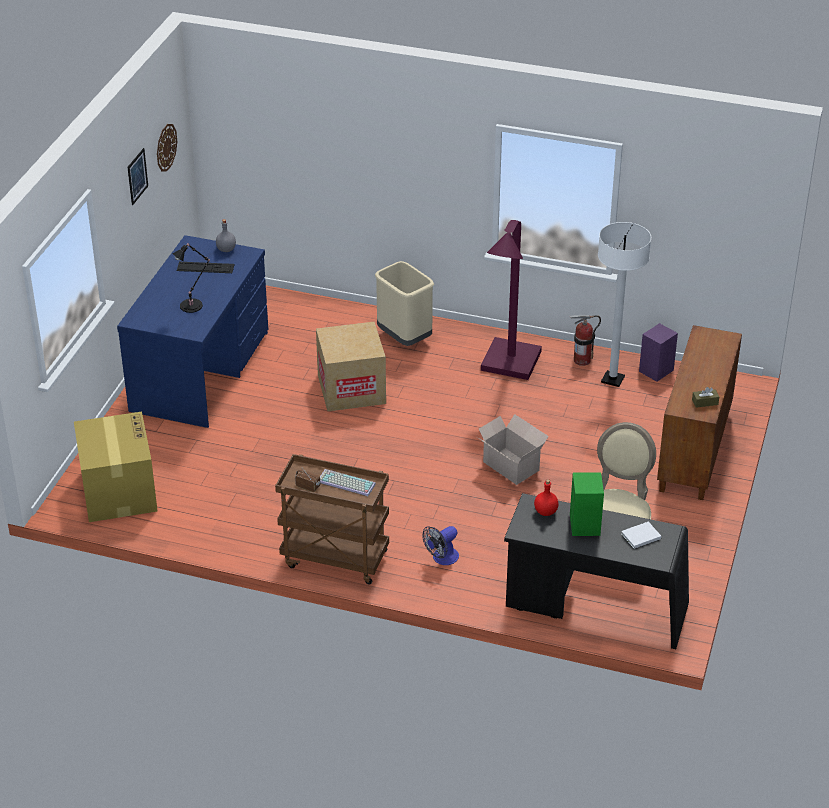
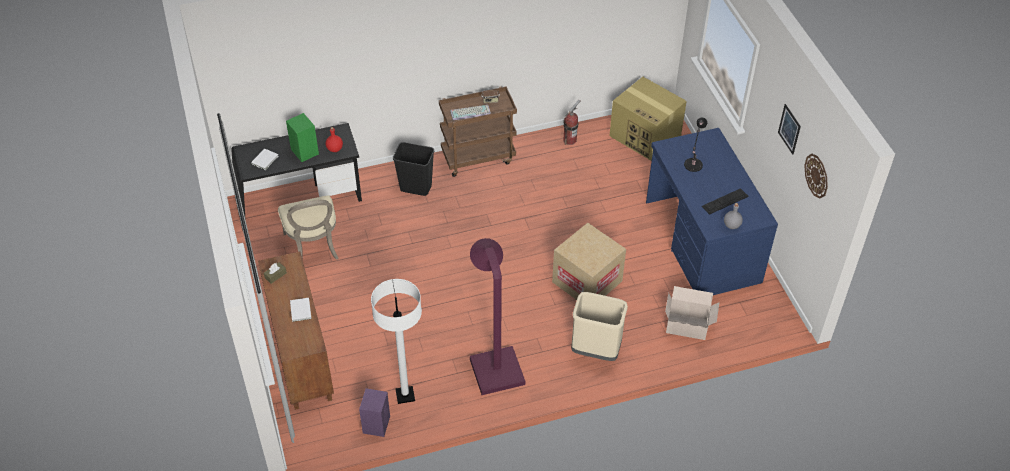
camera: 145 degrees right, 10 degrees up
(442, 558) = (415, 188): fan -> black trash can
(510, 465) = (425, 275): cardboard box -> cardboard box (688, 326)
(582, 360) = (443, 403): fire extinguisher -> fire extinguisher (570, 140)
(698, 363) = (300, 311): none -> white book

